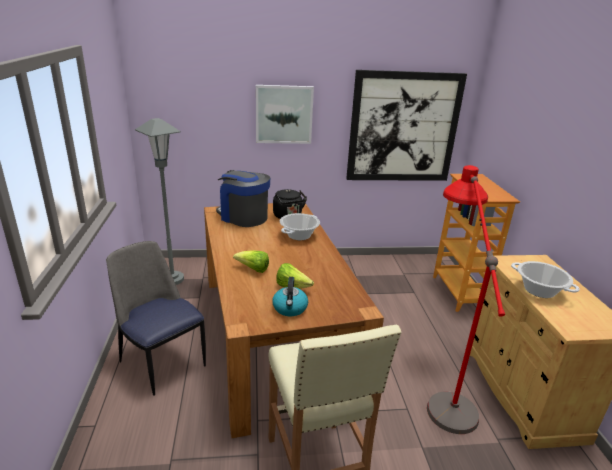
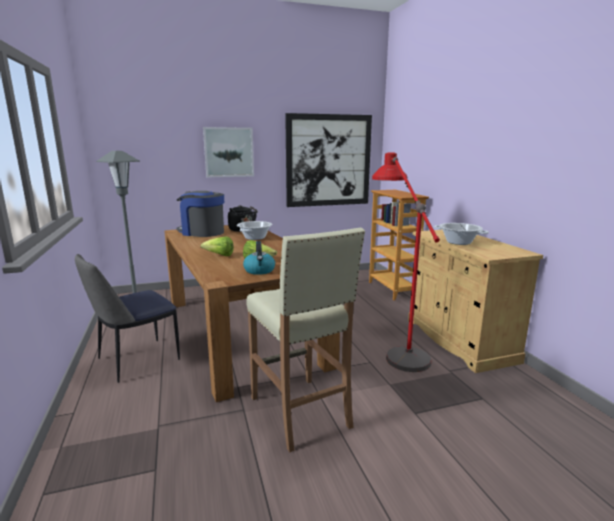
camera: 10 degrees left, 10 degrees down
(162, 362) = (136, 360): chair -> chair turned 75 degrees counterclockwise

